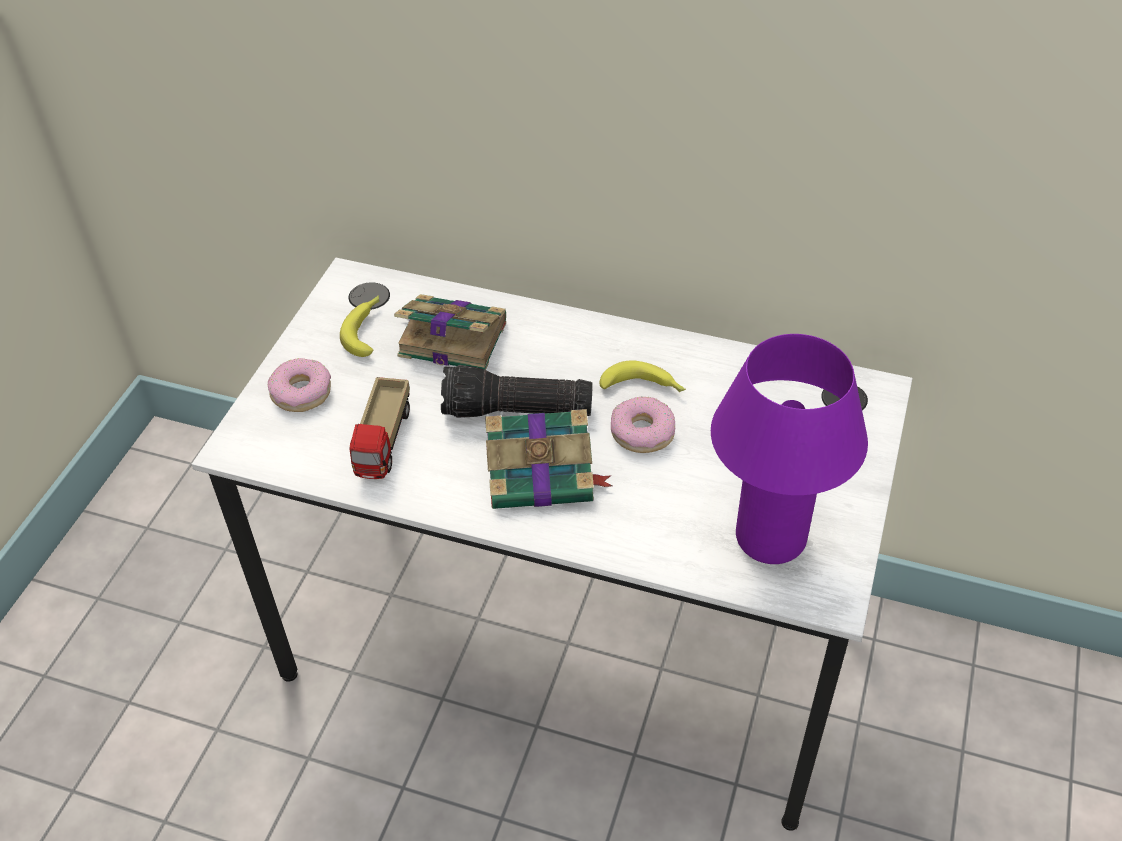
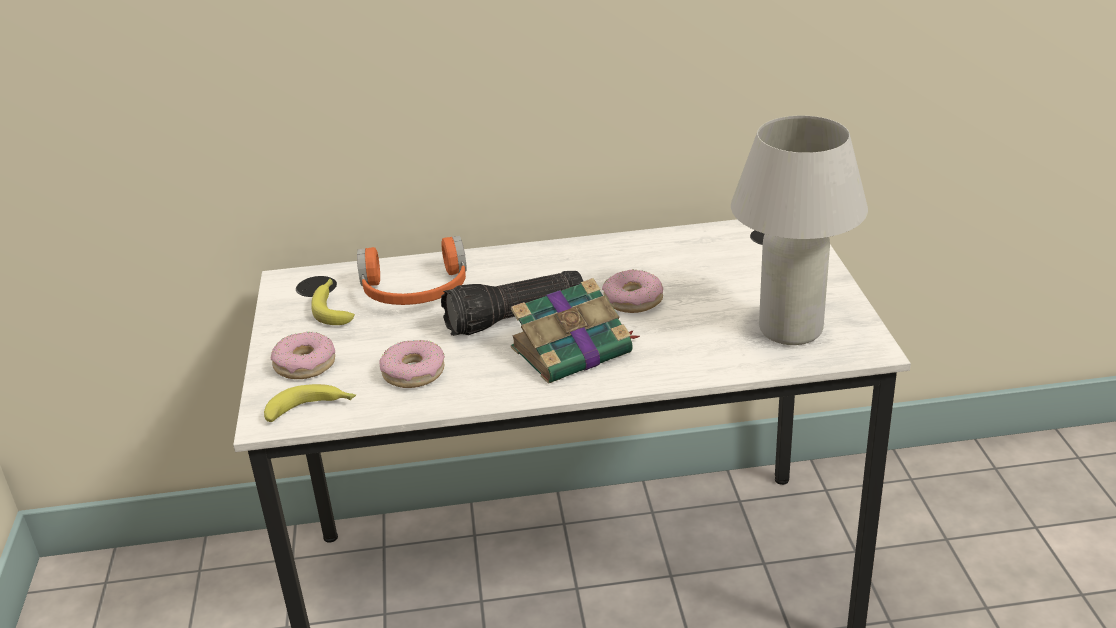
camera: 25 degrees left, 15 degrees down
(384, 442) = (413, 372): toy truck -> donut
(450, 338) = (416, 291): book -> orange headphones
(644, 388) = (610, 274): banana -> banana (312, 409)
(770, 538) = (790, 330): purple table lamp -> white table lamp

